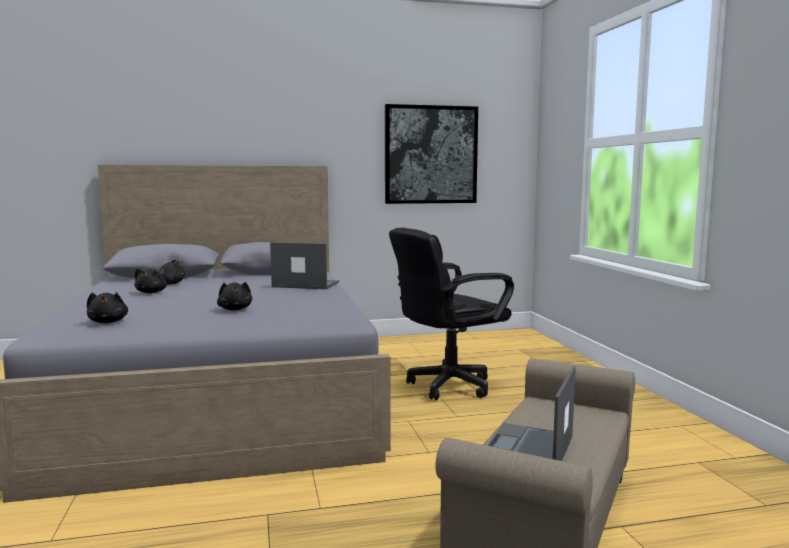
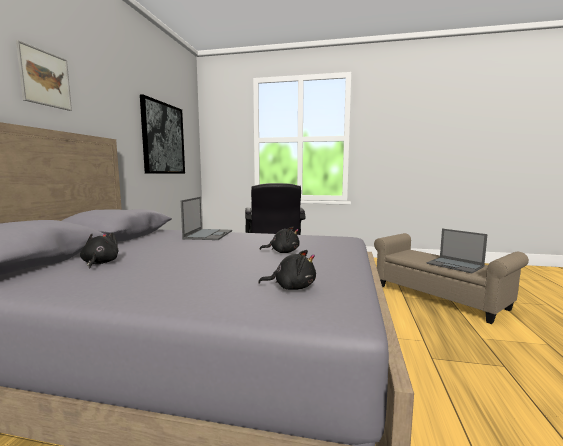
camera: 65 degrees left, 0 degrees up
(152, 292) = (141, 270): black plush toy -> none
(251, 119) = (45, 78): none -> picture
(305, 284) = (208, 234): laptop -> laptop turned 150 degrees clockwise

